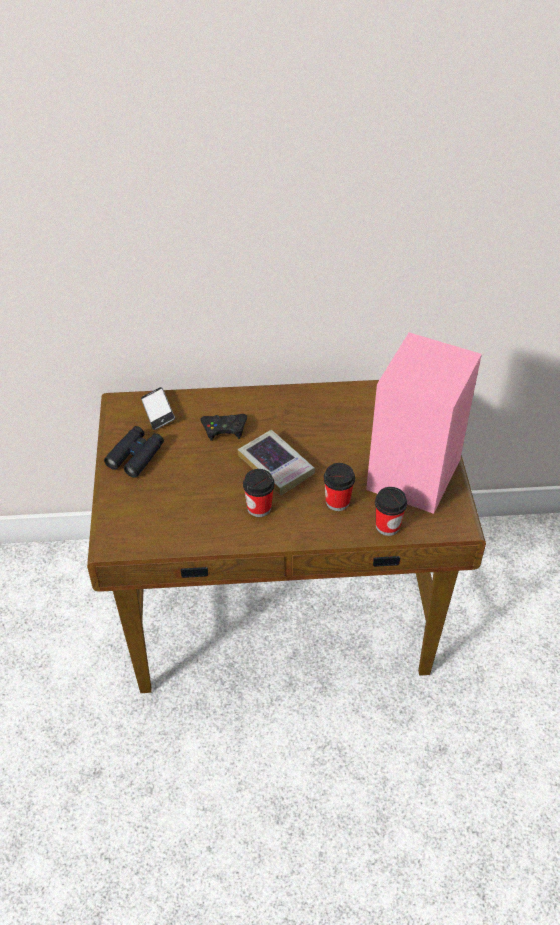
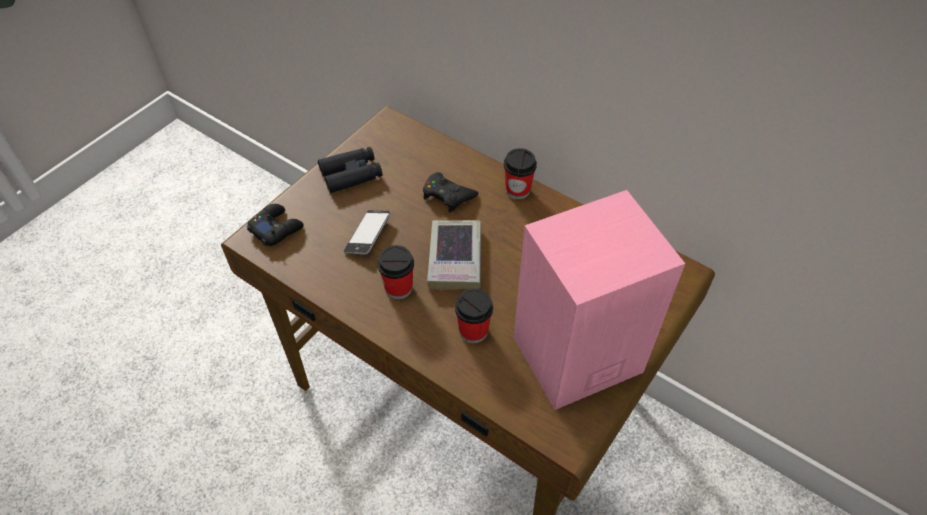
camera: 40 degrees right, 5 degrees up
(121, 526) = (276, 228): none -> black game controller
(158, 411) = (410, 146): phone -> phone (368, 235)
(387, 526) = (494, 389): cup -> cup (517, 190)

